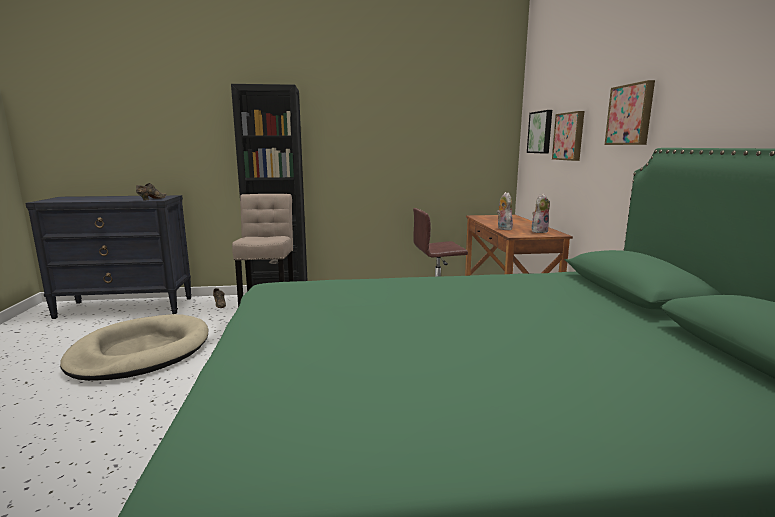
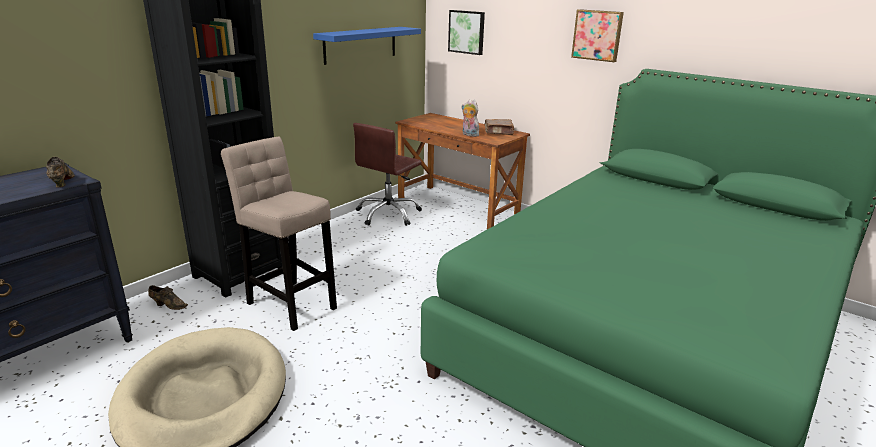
camera: 45 degrees left, 10 degrees up
(434, 143) = (360, 44): none -> blue shelf
(539, 231) = (499, 132): plush toy -> brown book
(569, 136) = (515, 42): picture -> none

